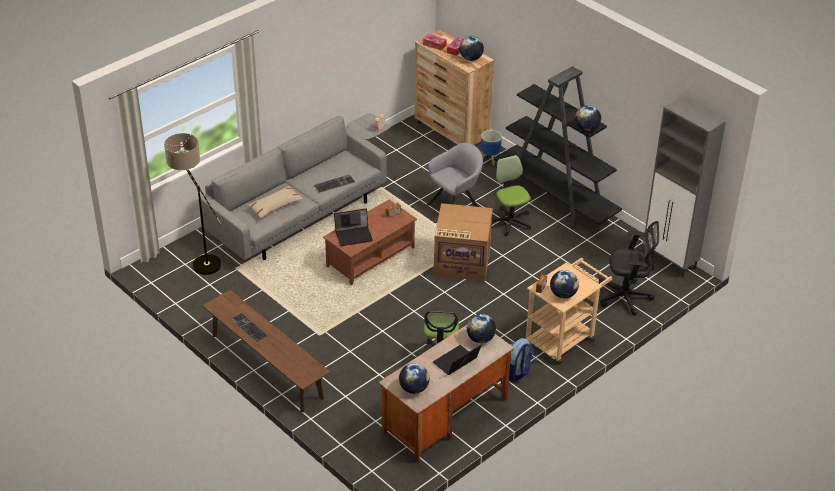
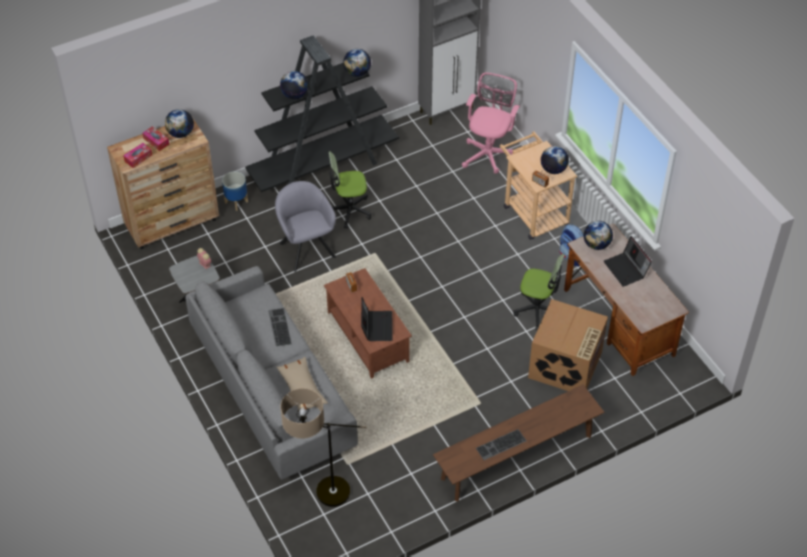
camera: 75 degrees left, 10 degrees up
(414, 389) = (656, 308): globe -> globe (295, 95)
(461, 262) = (399, 263): cardboard box -> cardboard box (565, 366)
(626, 297) = (488, 153): black office chair -> pink office chair

